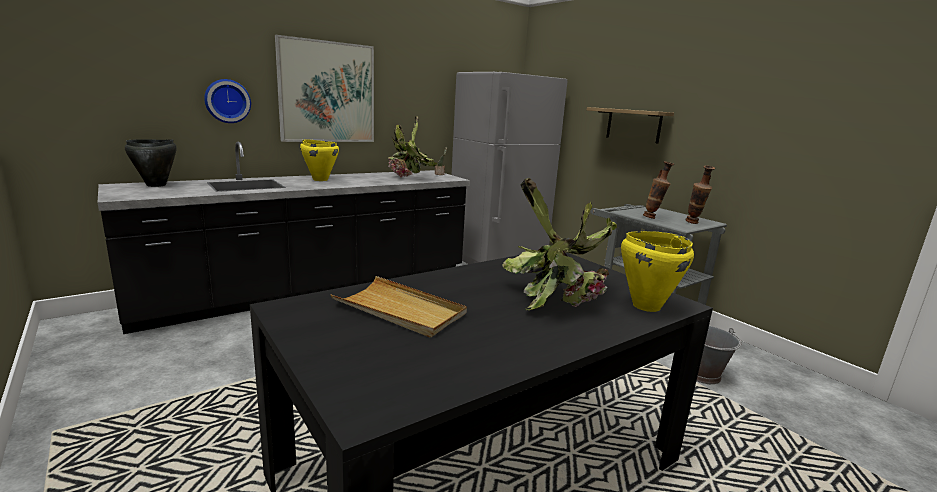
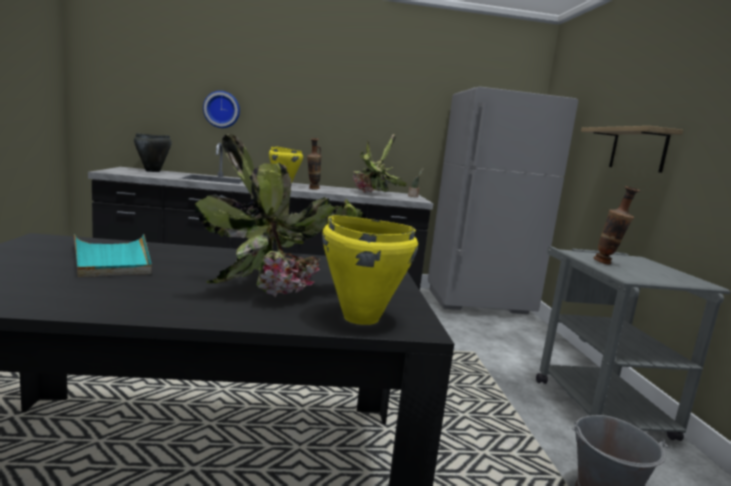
camera: 30 degrees right, 5 degrees down
(327, 92) = (310, 107): picture -> none
(400, 310) = (112, 259): beige tray -> turquoise tray
(694, 223) = (664, 278): vase -> vase (312, 189)

